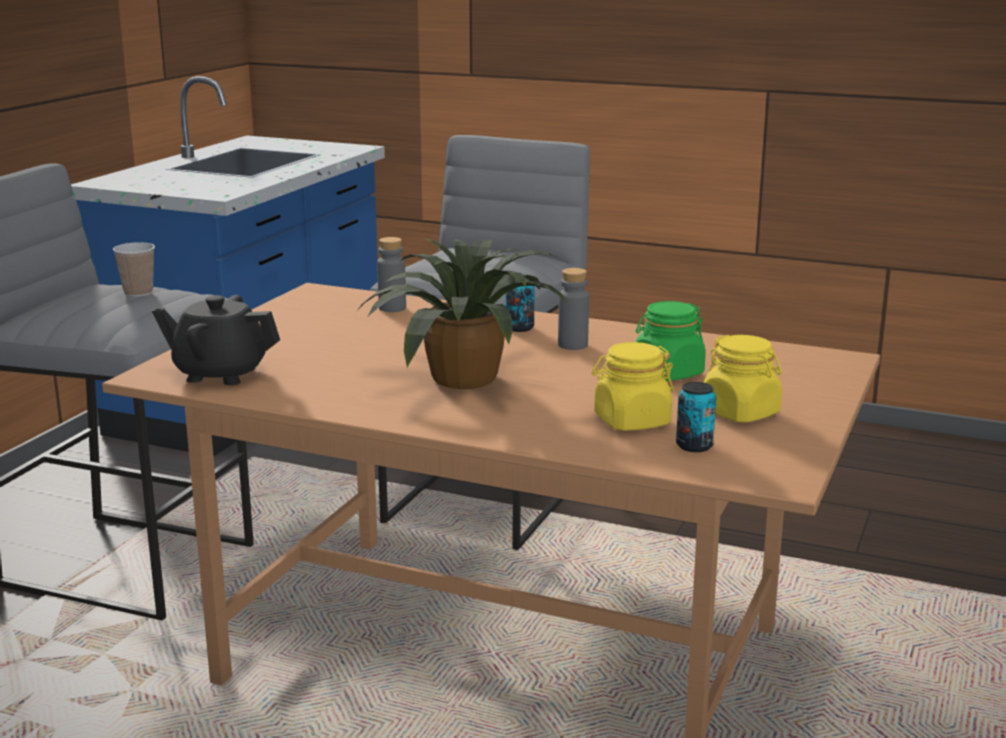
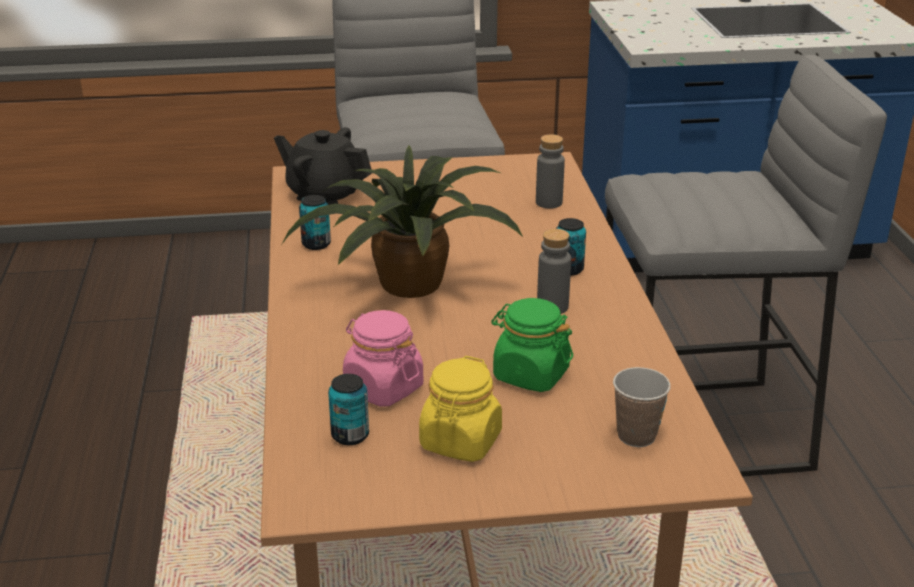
camera: 60 degrees right, 10 degrees up
(138, 293) = (434, 110): cup -> cup (636, 436)
(220, 374) = (325, 194): black teapot -> black teapot turned 45 degrees counterclockwise
(325, 396) = (316, 244): none -> can
(631, 421) = (383, 388): yellow jar -> pink jar

